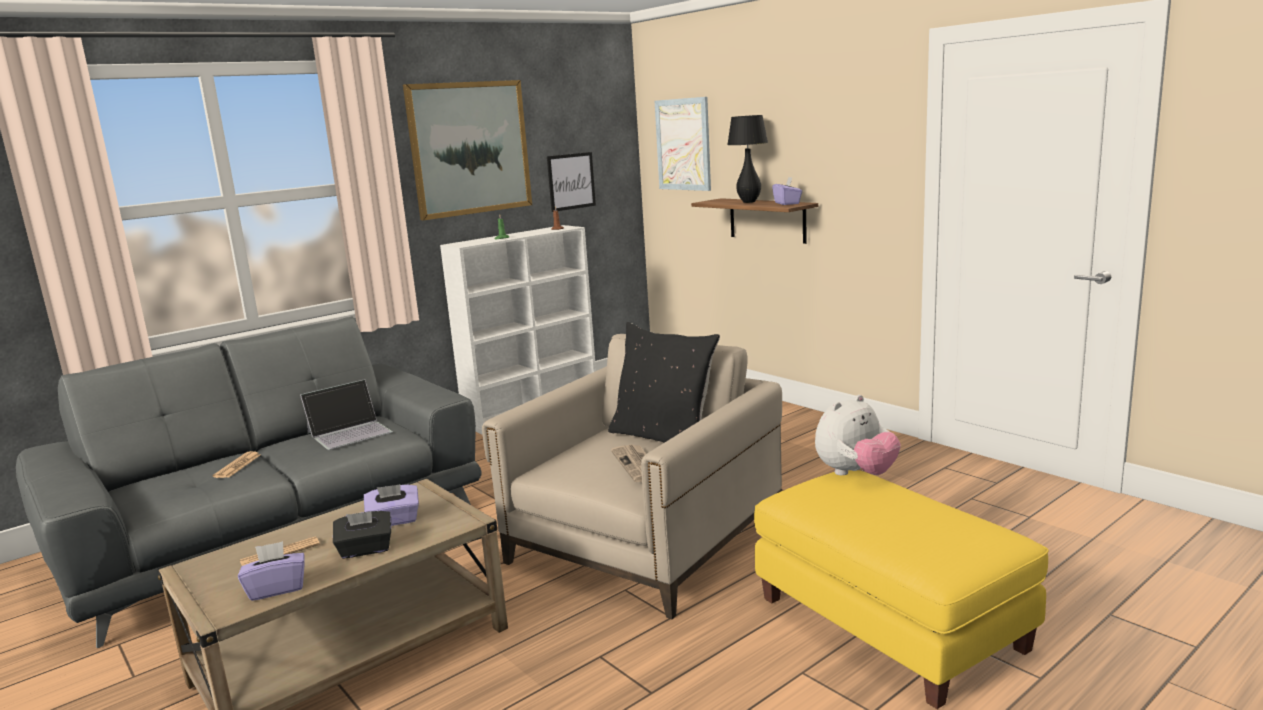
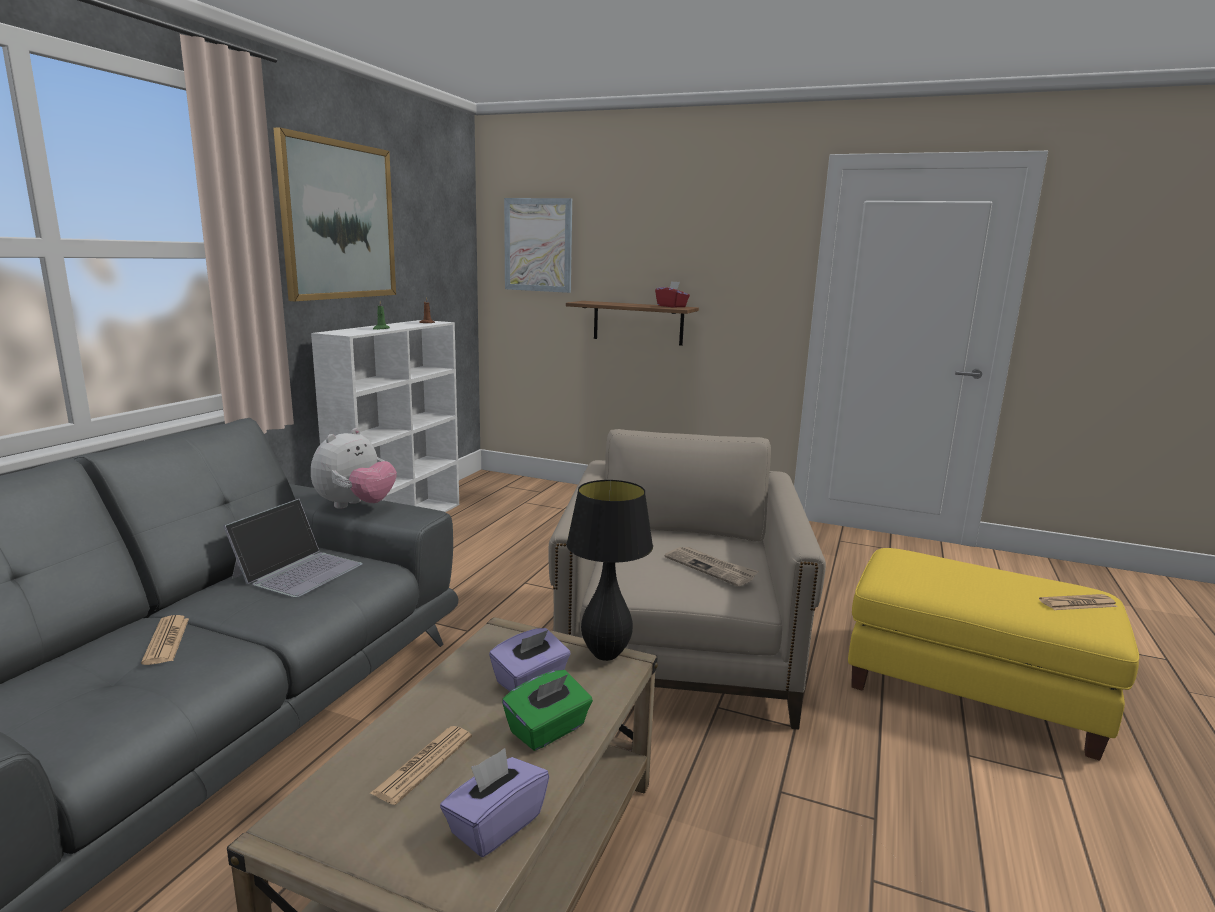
camera: 30 degrees left, 0 degrees up
(365, 550) = (548, 730): black tissue box -> green tissue box
(571, 181) = (426, 273): picture -> none
(664, 437) = (691, 536): black pillow -> none
(749, 202) = (627, 304): black table lamp -> black table lamp (605, 654)
(787, 203) = (671, 306): purple tissue box -> red tissue box
(855, 474) = (904, 552): plush toy -> plush toy (355, 506)
(957, 543) = (1077, 603): none -> newspaper

